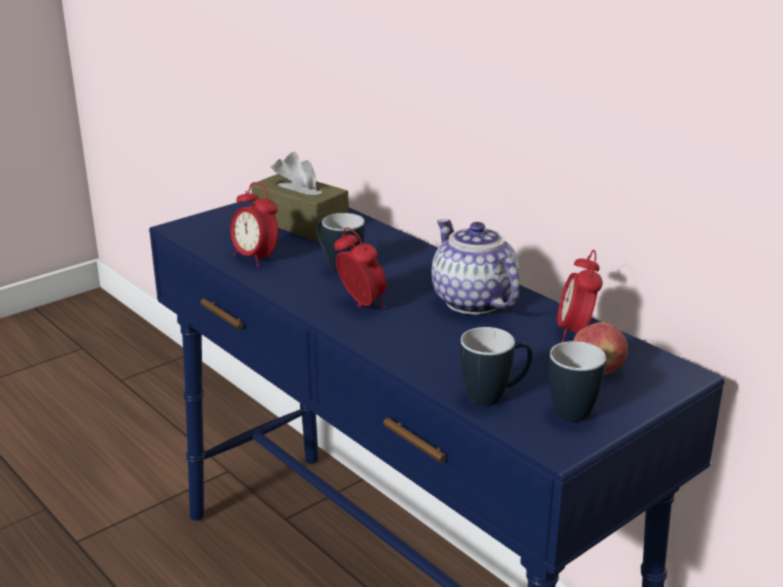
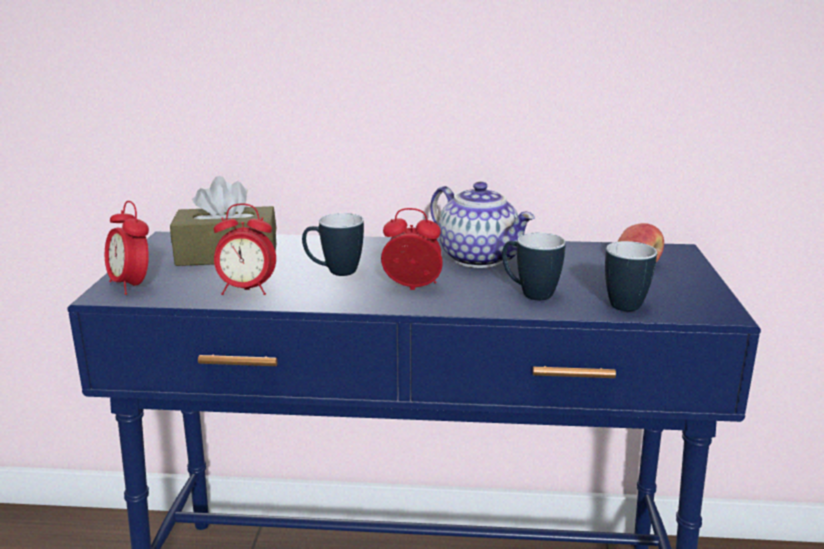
camera: 45 degrees left, 5 degrees down
(471, 301) = (480, 258): teapot -> teapot turned 150 degrees counterclockwise
(568, 408) = (676, 291): mug -> mug (529, 294)
(575, 333) = (580, 252): alarm clock -> alarm clock (131, 286)

